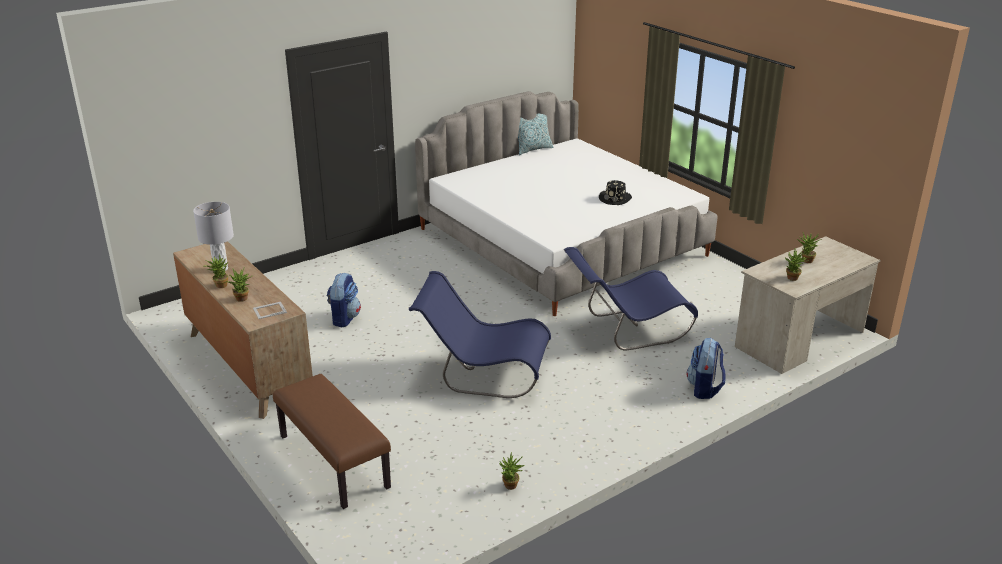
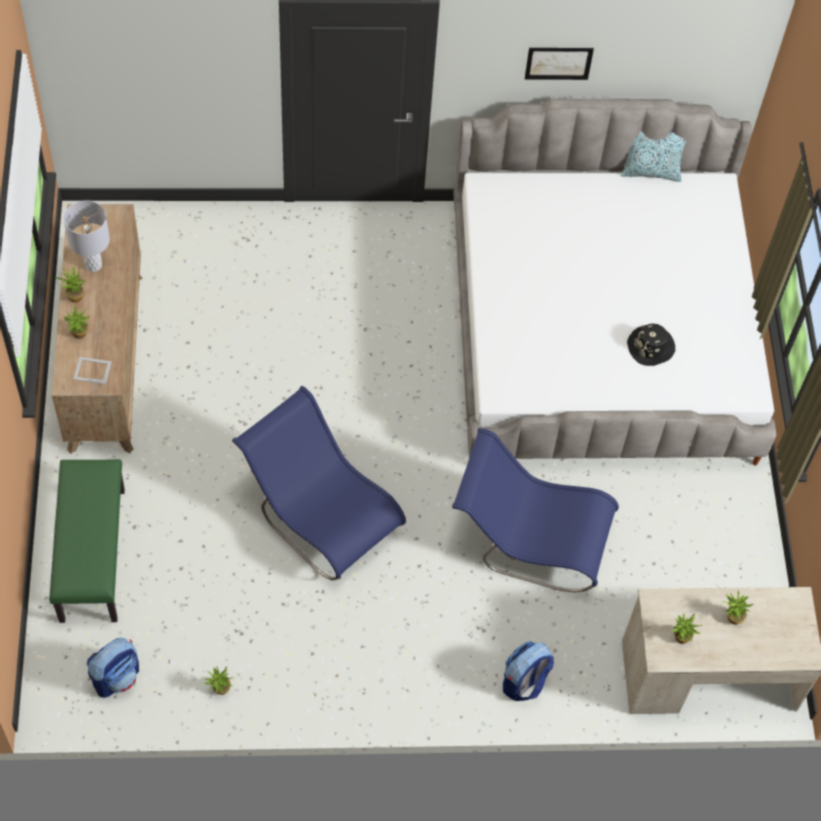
camera: 30 degrees right, 30 degrees up
(332, 461) = (91, 554): brown bench -> green bench
(344, 318) = (249, 336): backpack -> backpack (116, 677)
(462, 75) = (558, 63): none -> picture

